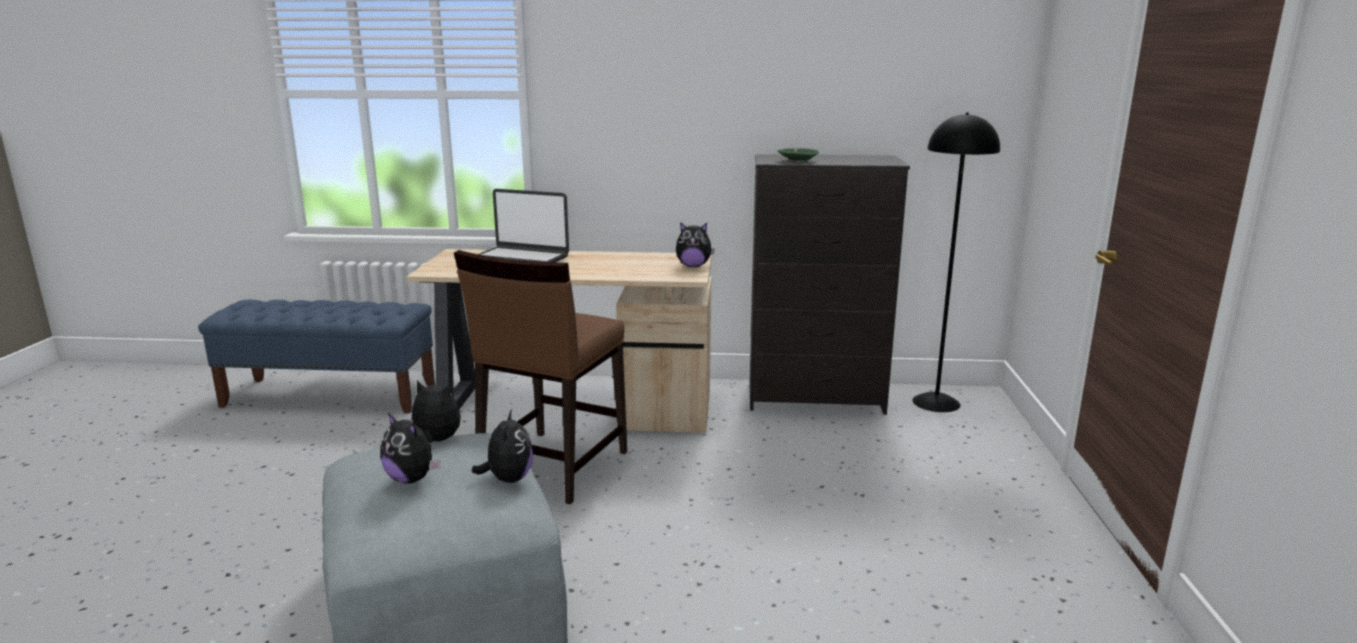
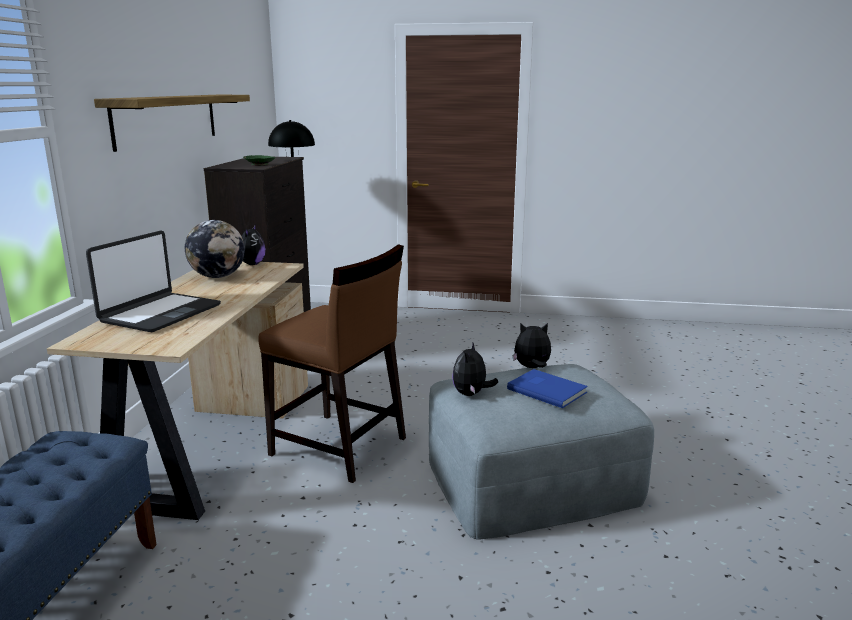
camera: 85 degrees left, 0 degrees up
(412, 479) = (547, 390): plush toy -> blue book
(640, 261) = (217, 276): none -> globe
(707, 95) = (167, 119): none -> shelf

